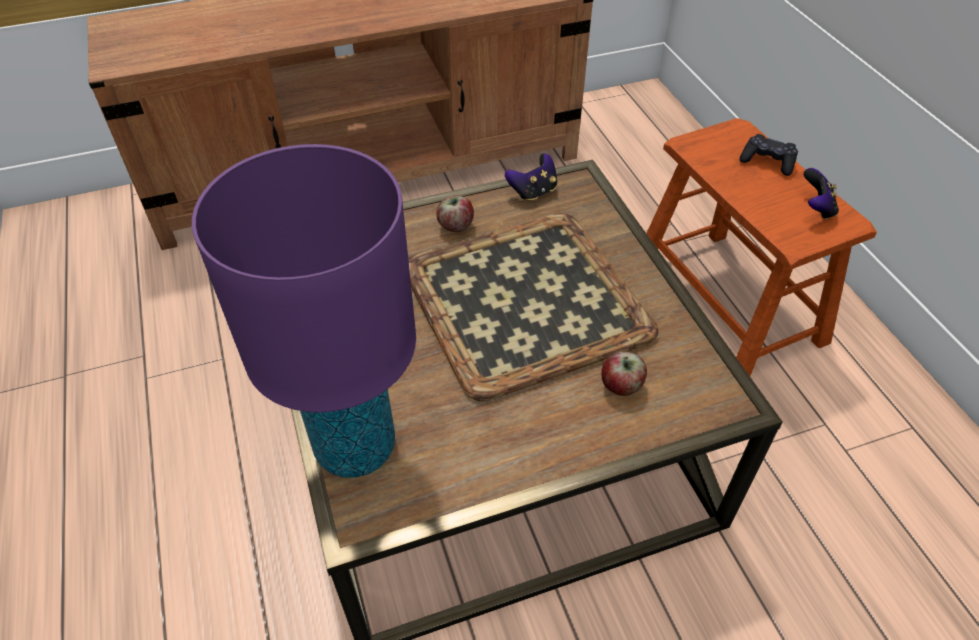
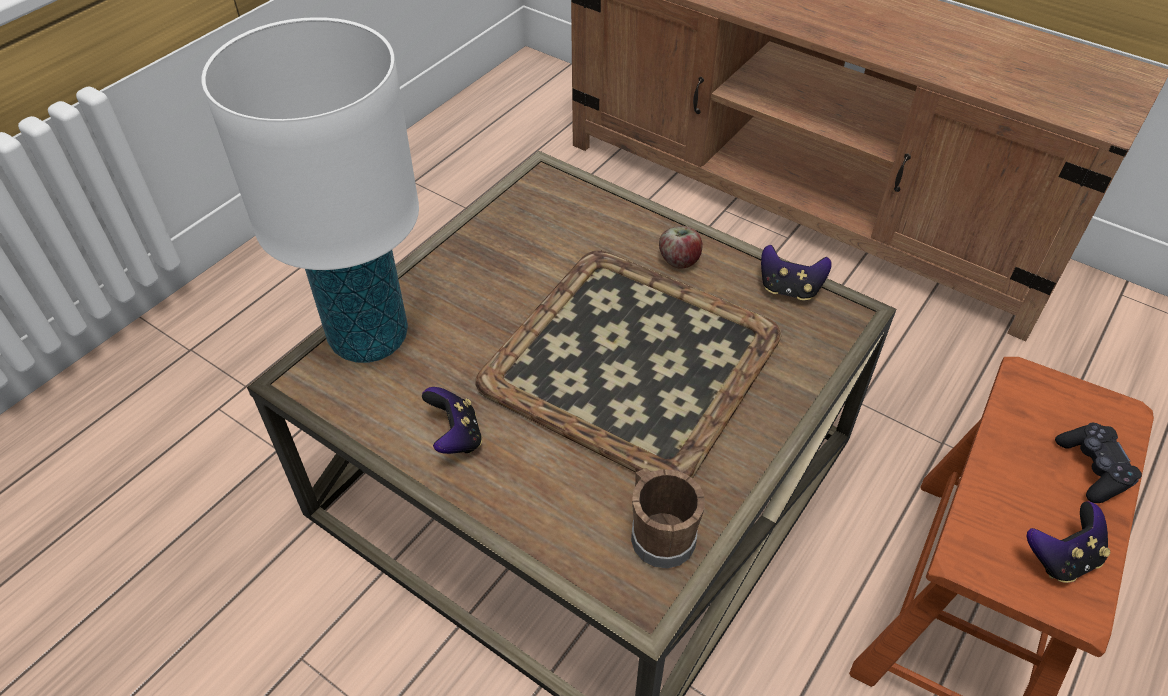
camera: 55 degrees right, 0 degrees up
(355, 447) = (368, 338): purple table lamp -> white table lamp
(513, 439) = (455, 437): none -> game controller
(621, 386) = (585, 489): apple -> none
(686, 366) = (659, 533): none -> brown mug

